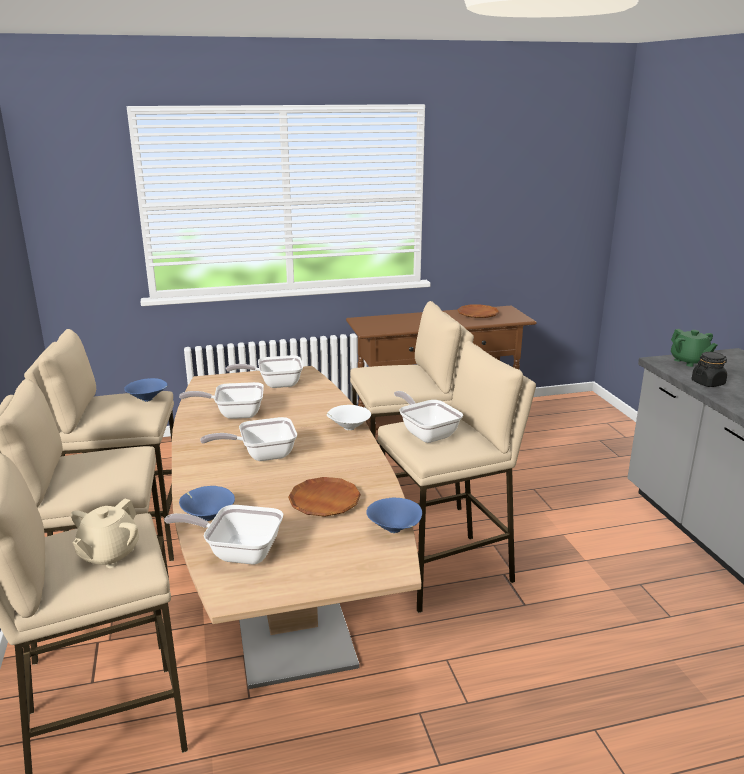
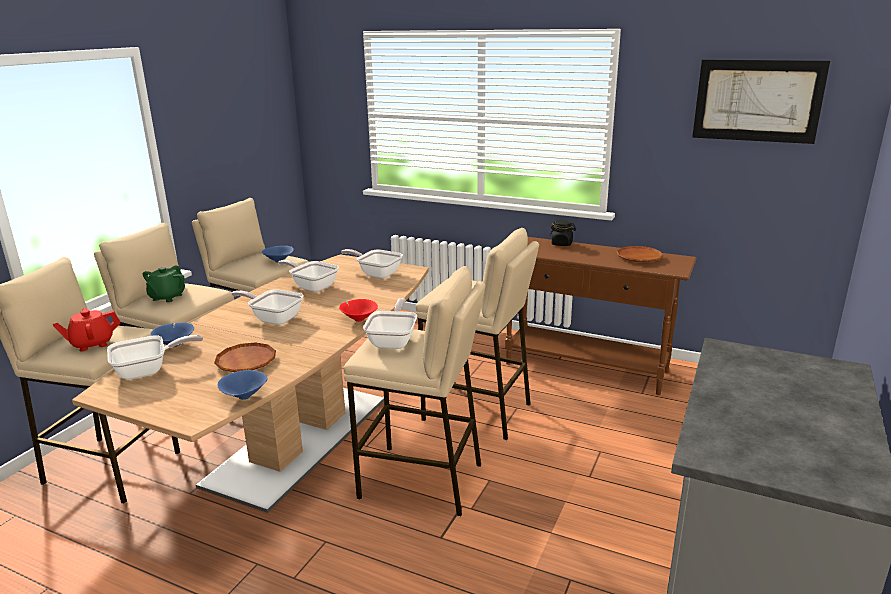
camera: 40 degrees right, 0 degrees up
(109, 555) = (92, 344): beige teapot -> red teapot
(238, 552) = (148, 371): frying pan -> frying pan turned 105 degrees clockwise
(348, 428) = (358, 319): white bowl -> red bowl
(537, 165) = (757, 101): none -> picture
(689, 361) = (757, 358): green teapot -> green teapot (167, 297)
(708, 383) = (725, 385): black jar -> black jar (562, 244)

